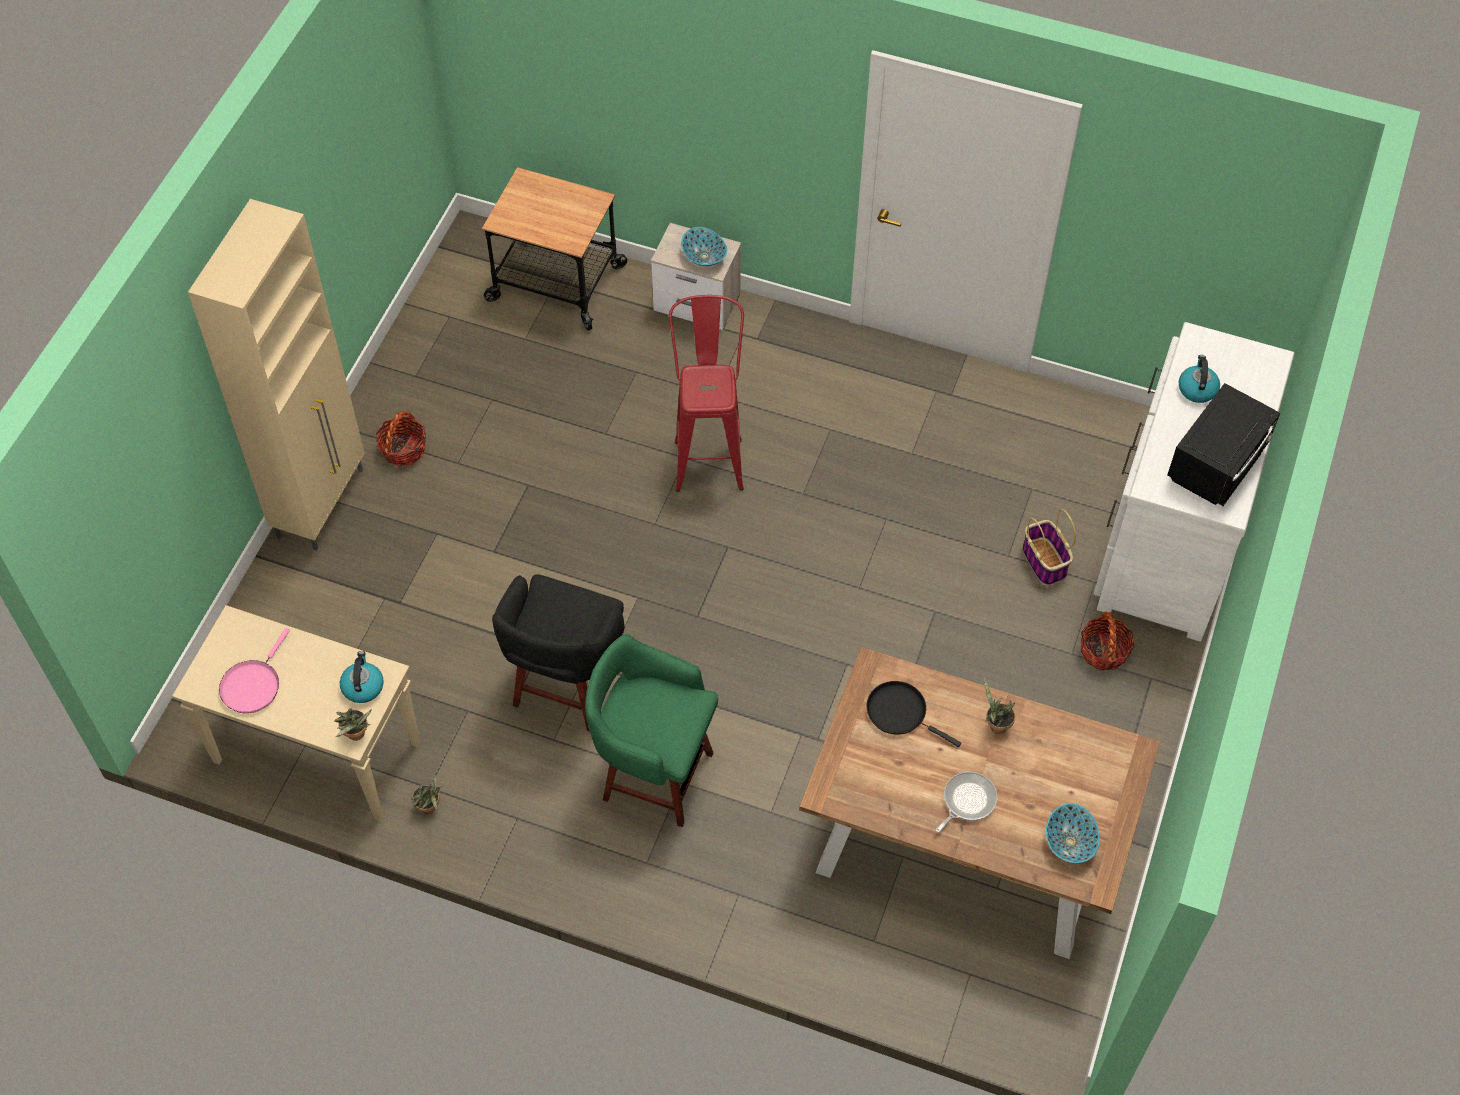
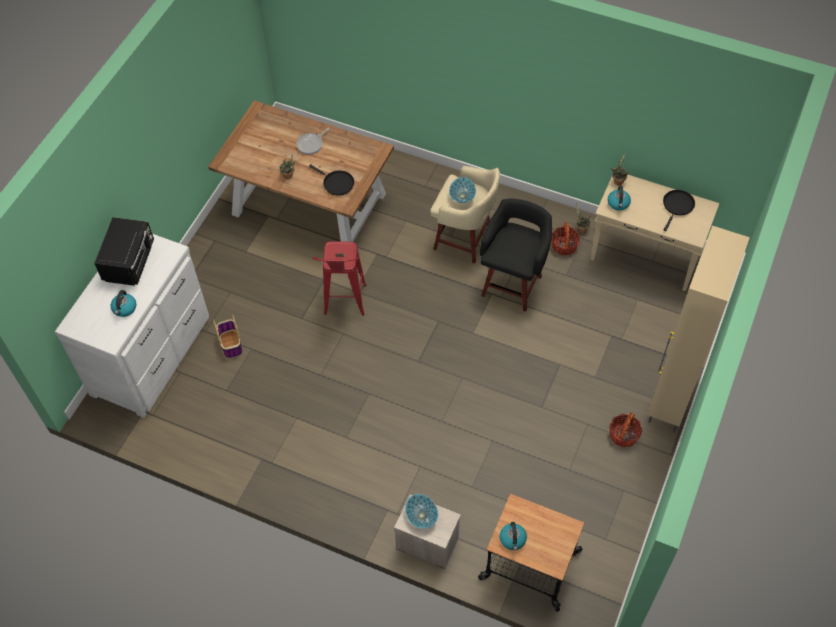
camera: 175 degrees left, 0 degrees up
(252, 685) = (677, 206): pink frying pan -> black frying pan
(579, 205) = (513, 539): none -> kettle
(653, 774) = (465, 240): green stool -> beige stool
(708, 454) = (426, 423): red stool -> red stool (344, 306)
(1069, 842) = (266, 126): bowl -> bowl (462, 196)
(1103, 651) = (212, 292): basket -> basket (564, 245)
(1218, 464) = (130, 262): black microwave -> black microwave turned 150 degrees clockwise

